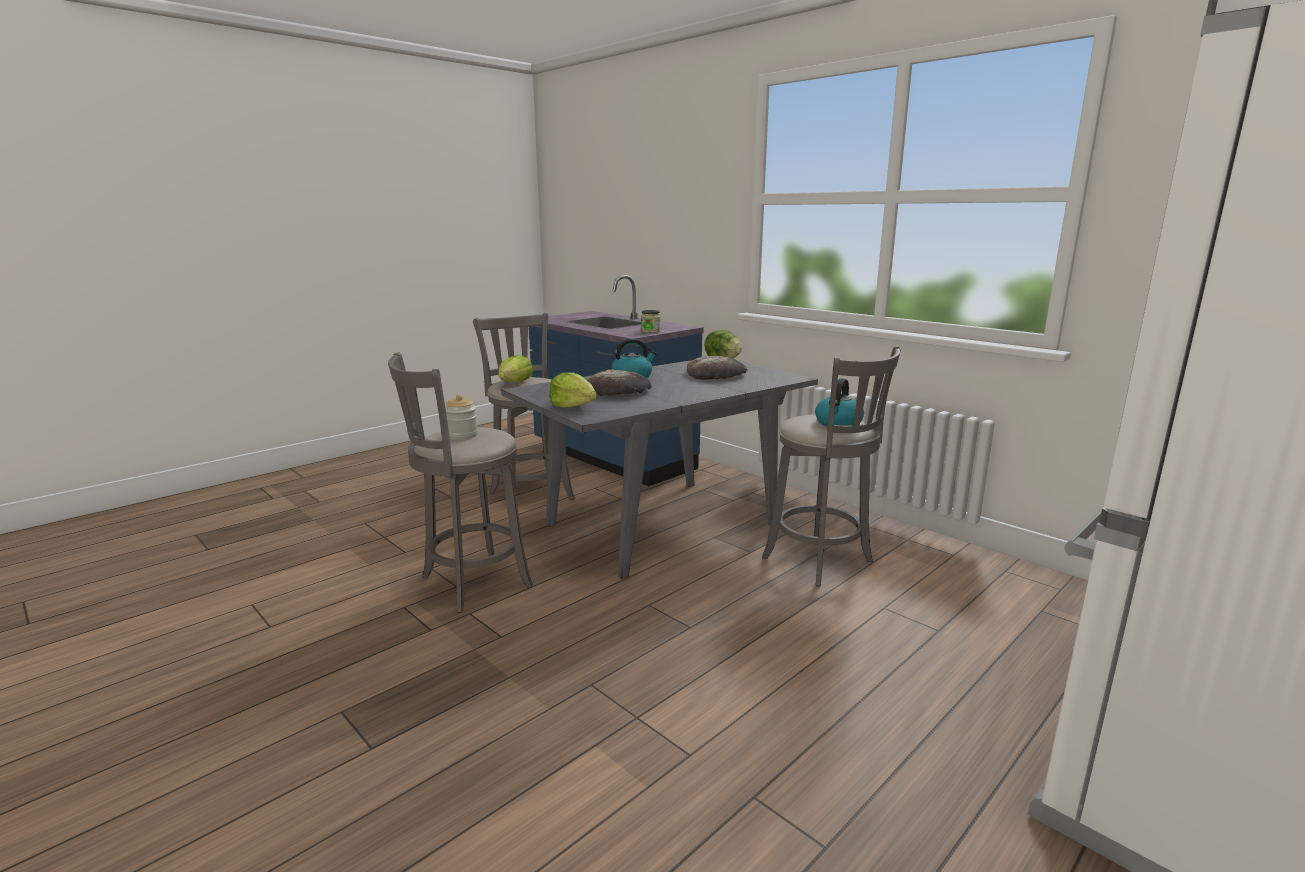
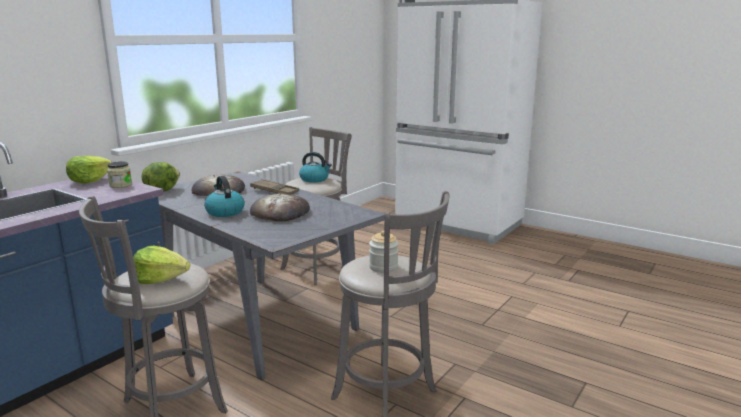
camera: 100 degrees left, 0 degrees up
(573, 406) = (335, 220): lettuce -> lettuce (89, 181)
(708, 390) = (274, 191): none -> brown tray

